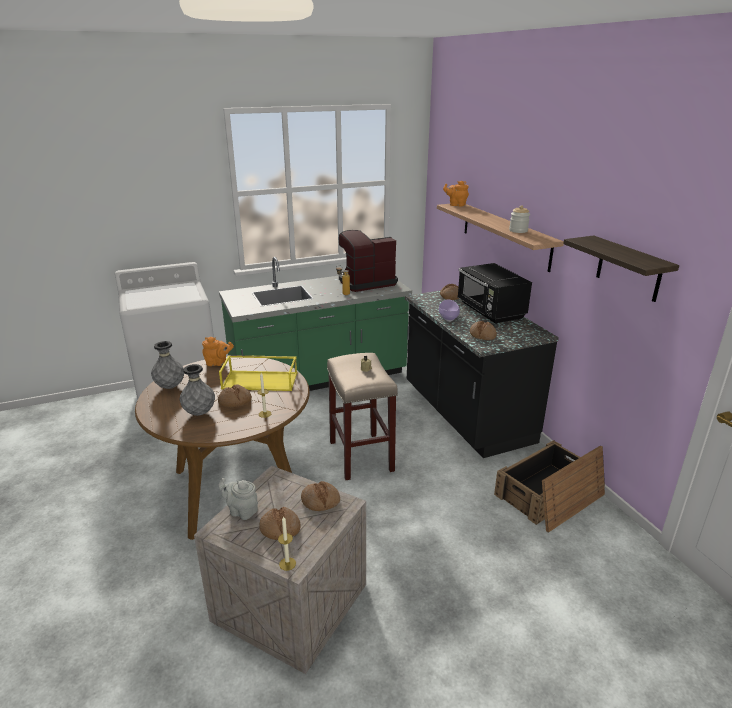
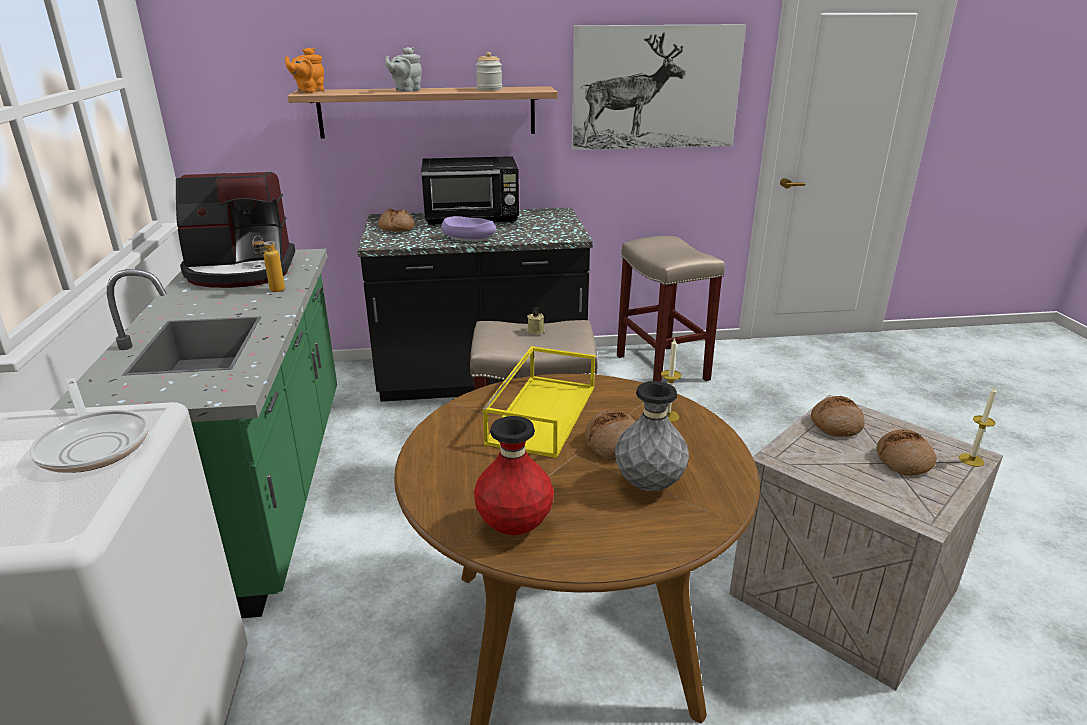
camera: 75 degrees left, 0 degrees up
(170, 387) = (515, 527): grey vase -> red vase
(177, 296) = (94, 444): none -> frying pan
(218, 363) = (431, 459): orange teapot -> none
(241, 511) = (873, 492): grey teapot -> grey teapot (406, 90)
(365, 282) = (241, 271): coffee machine -> coffee machine turned 90 degrees counterclockwise
(482, 335) = (543, 232): bread -> none
(549, 495) = (663, 368): crate -> beige stool
(628, 269) = (655, 88): shelf -> picture

